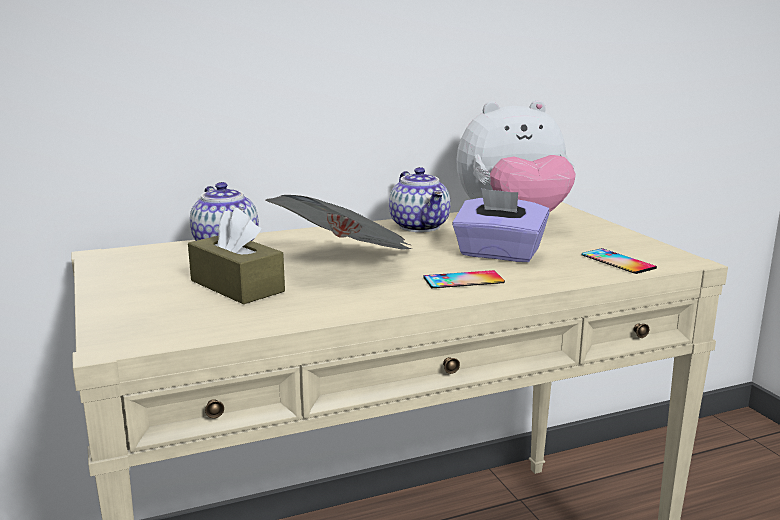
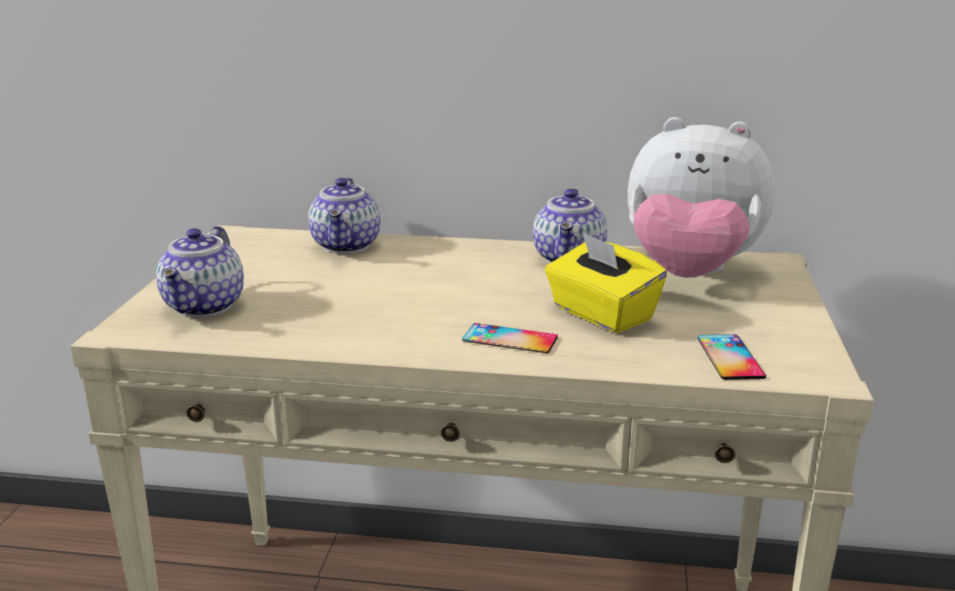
camera: 30 degrees right, 5 degrees up
(169, 310) = (206, 307): none -> teapot
(237, 286) = (292, 294): brown tissue box -> none
(347, 263) = (426, 290): newspaper -> none
(499, 254) = (601, 314): purple tissue box -> yellow tissue box

